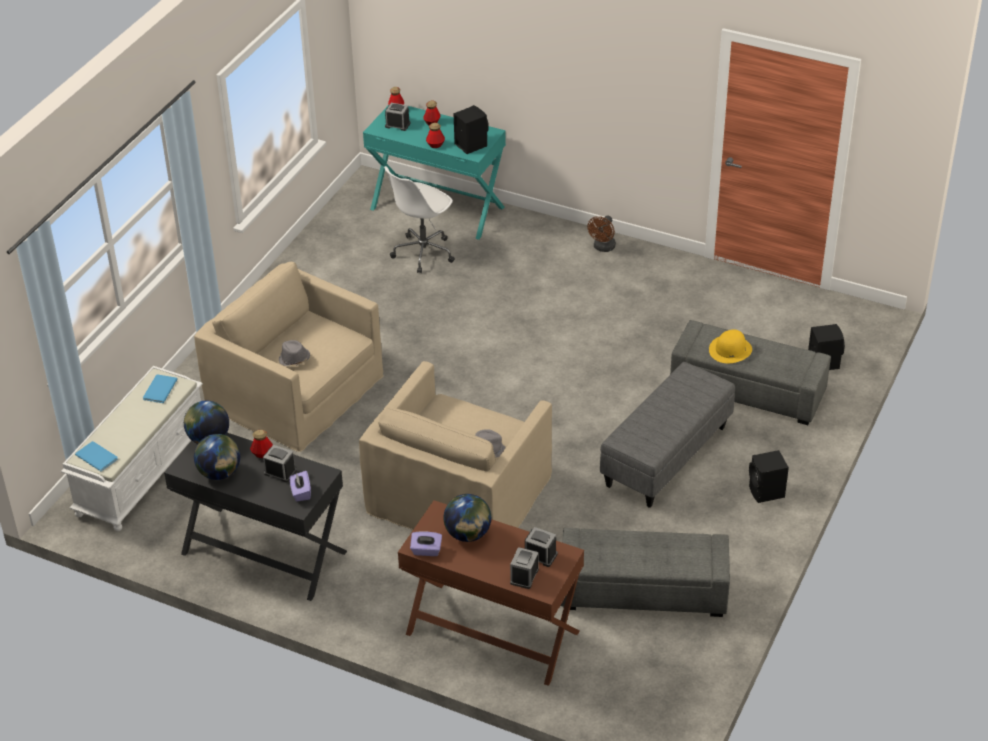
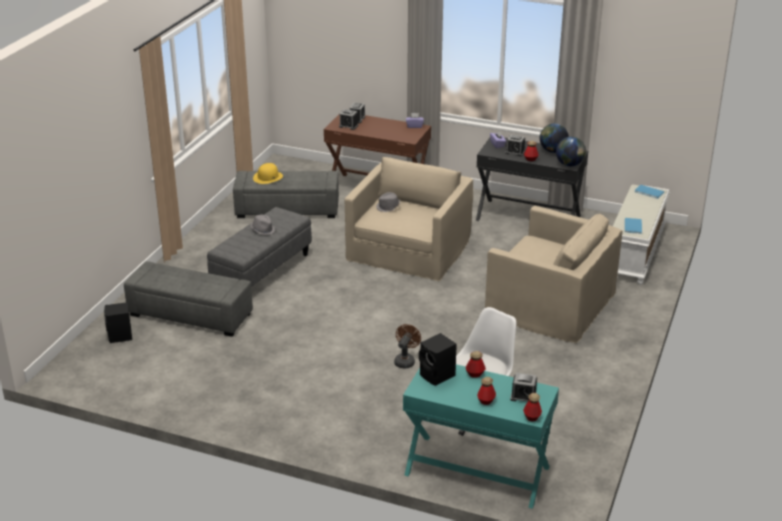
camera: 175 degrees right, 10 degrees down
(294, 359) = (545, 251): grey hat -> grey hat (263, 230)
(468, 534) = (391, 132): globe -> none
(603, 248) = (299, 431): brown fan -> brown fan (405, 360)
(730, 350) = (203, 282): yellow hat -> yellow hat (268, 177)
(766, 492) = (195, 255): black speaker -> none

